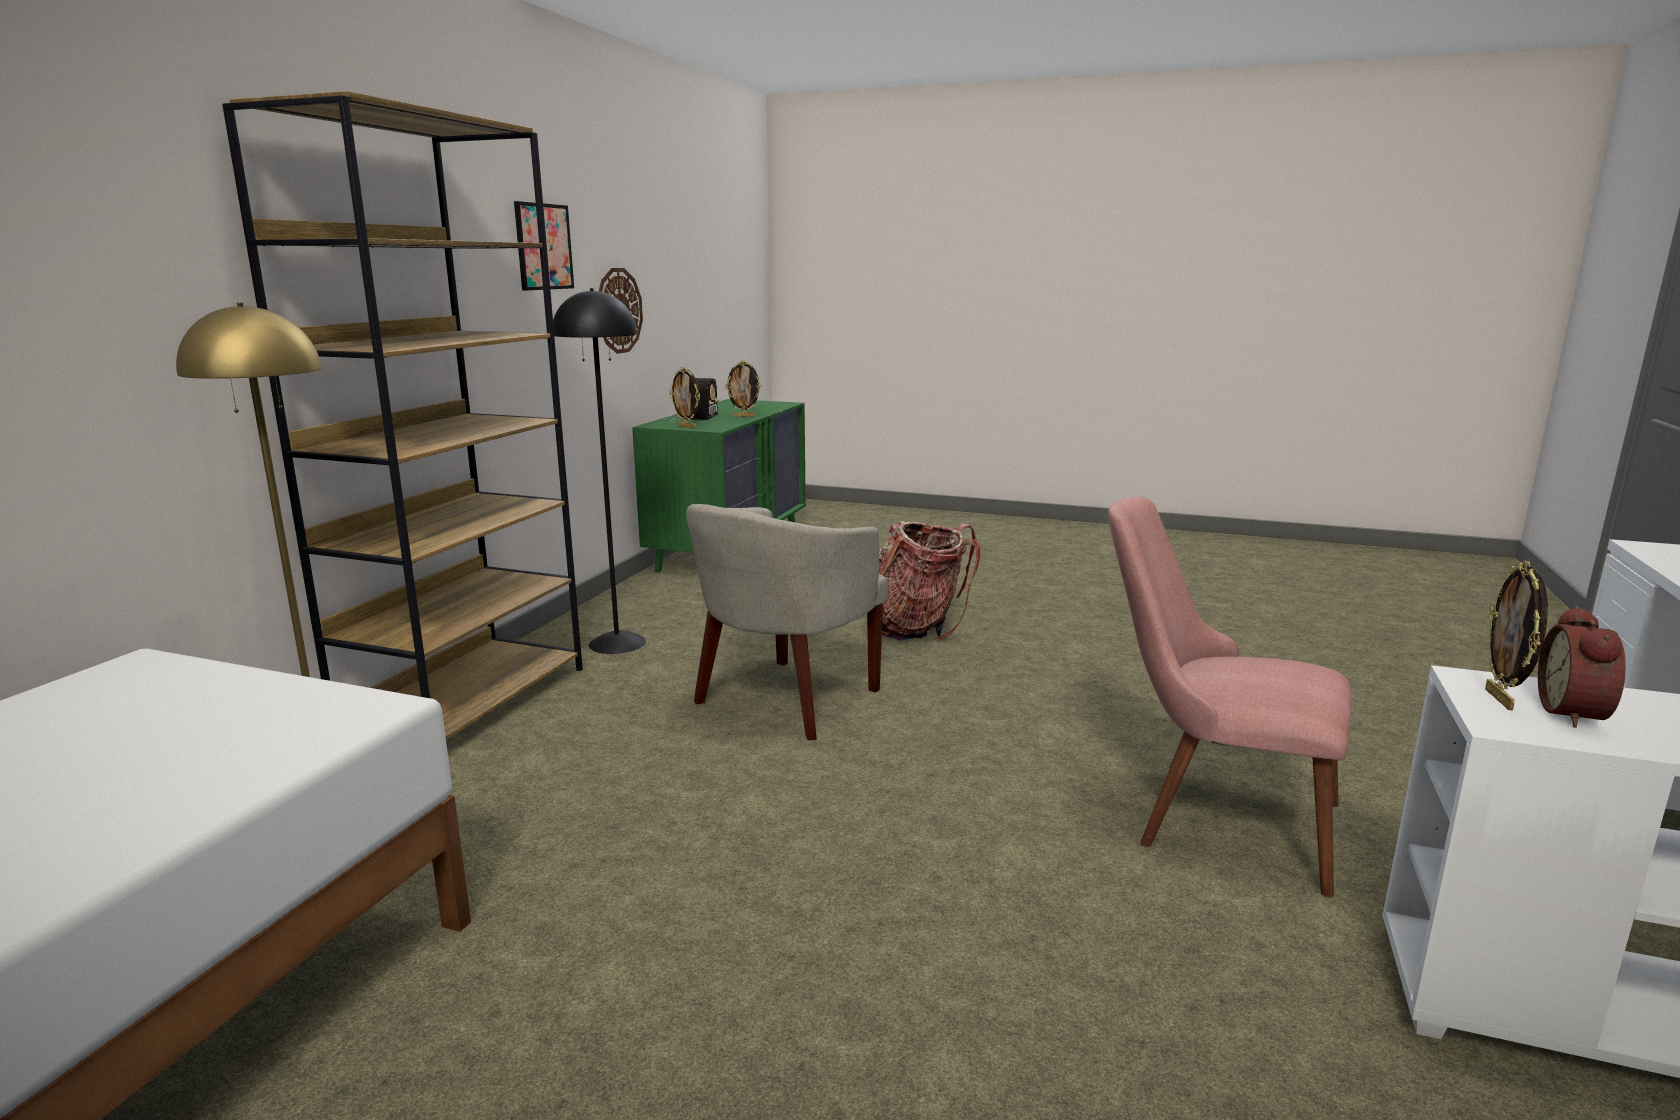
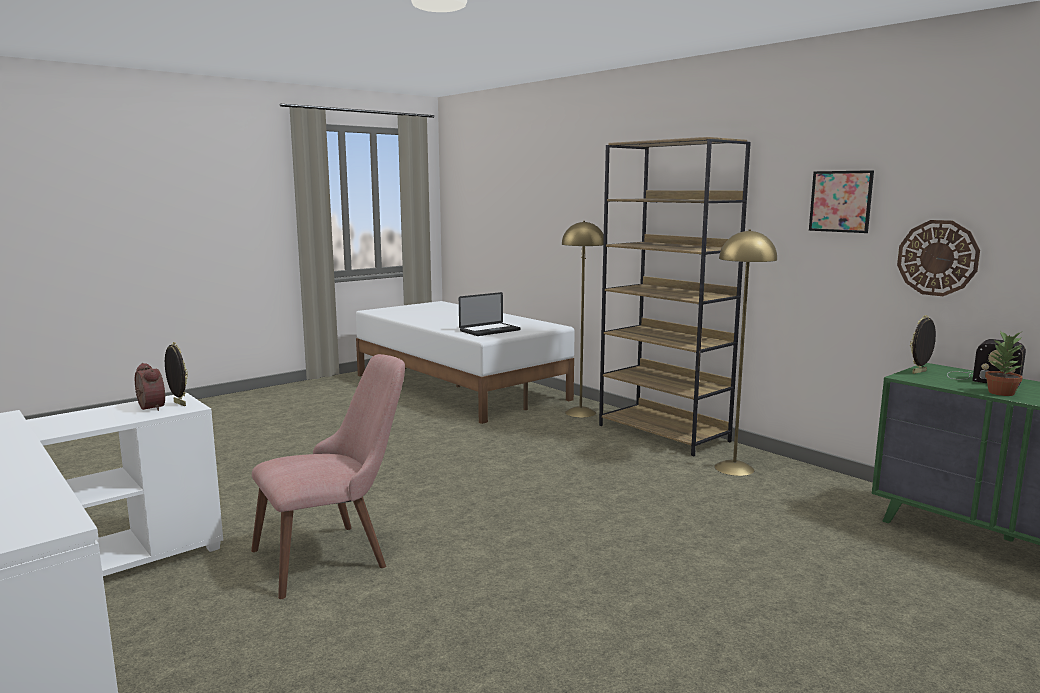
camera: 120 degrees right, 5 degrees down
(217, 732) = (490, 330): none -> laptop
(617, 643) = (734, 468): black floor lamp -> yellow floor lamp
(744, 416) = (1001, 393): picture frame -> potted plant
(785, 700) = (600, 492): beige armchair -> none
(917, 627) = (703, 567): backpack -> none

